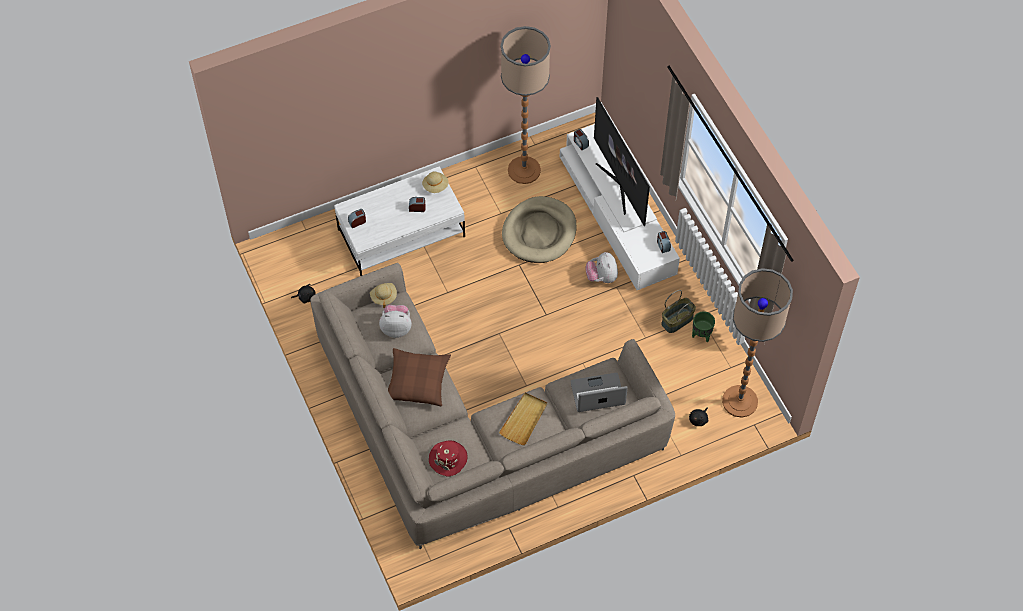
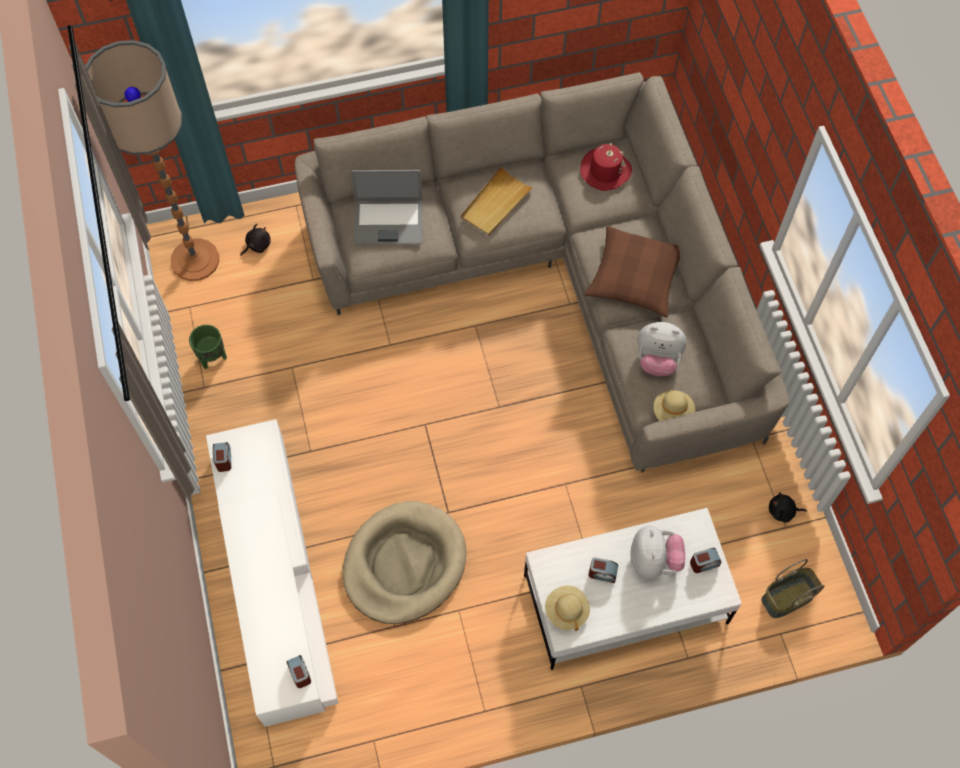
camera: 170 degrees left, 5 degrees up
(524, 170) = (403, 689): floor lamp -> none
(601, 277) = (328, 471): plush toy -> plush toy (654, 560)
(620, 185) = (258, 577): television -> none
(677, 320) = (239, 385): basket -> basket (787, 598)

